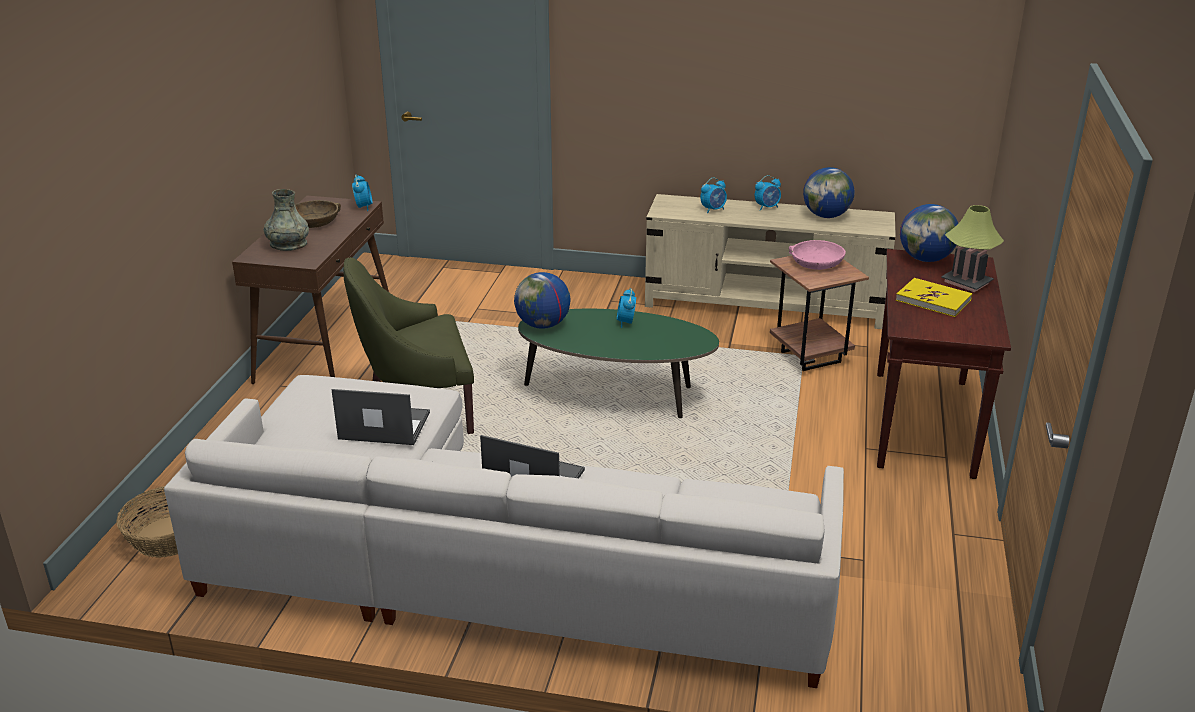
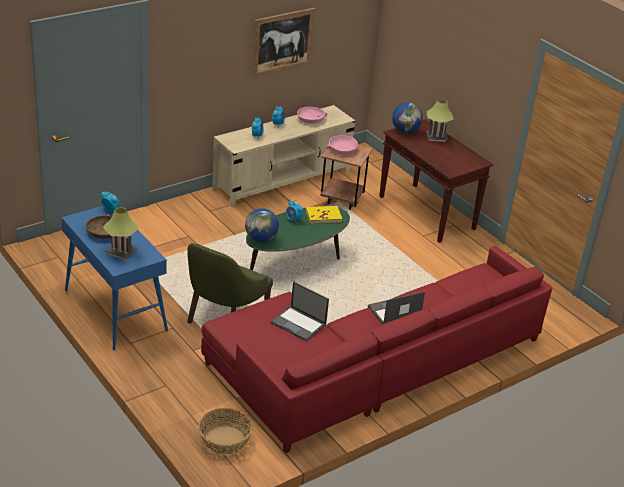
camera: 50 degrees left, 5 degrees up
(288, 245) = (121, 252): grey vase -> table lamp
(326, 348) = (114, 310): brown console table -> blue console table
(383, 426) = (299, 324): laptop -> laptop turned 105 degrees counterclockwise
(484, 565) = (371, 367): white sofa -> red sofa
(793, 67) = (282, 41): none -> picture
(826, 216) = (310, 119): globe -> pink bowl
(933, 300) = (439, 152): yellow book -> yellow book (323, 216)

